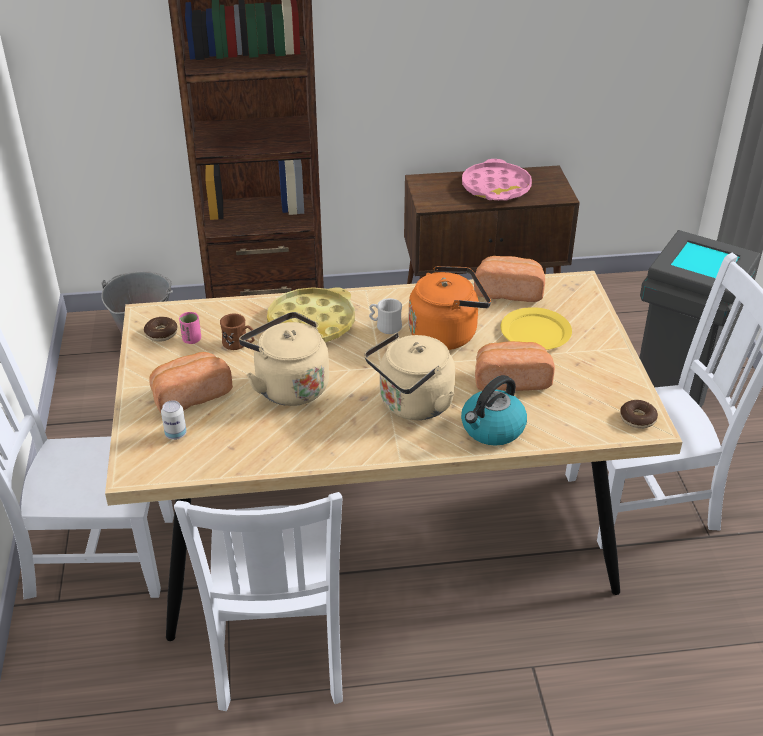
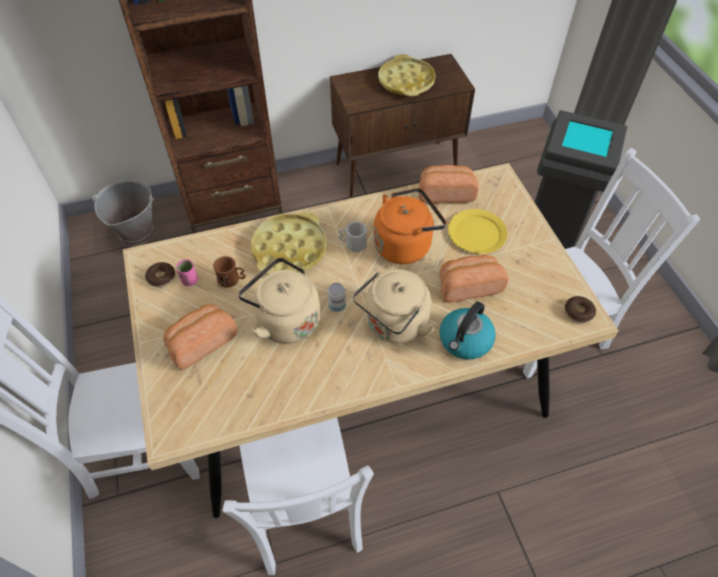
camera: 10 degrees left, 15 degrees up
(176, 434) = (197, 388): can -> can (337, 306)
(496, 187) = (406, 81): pink tray -> yellow tray

